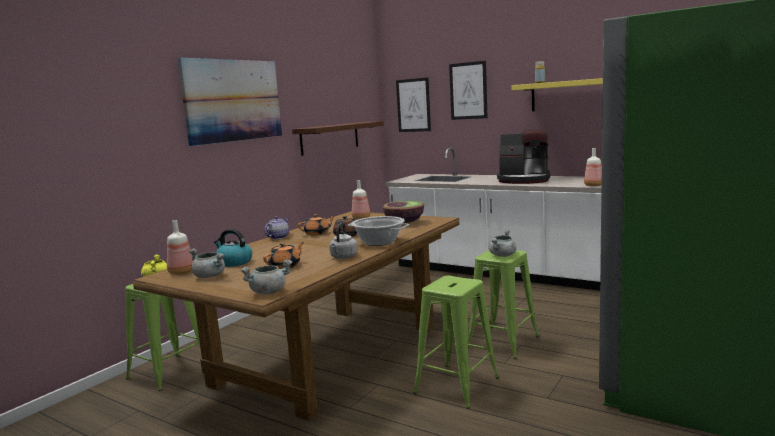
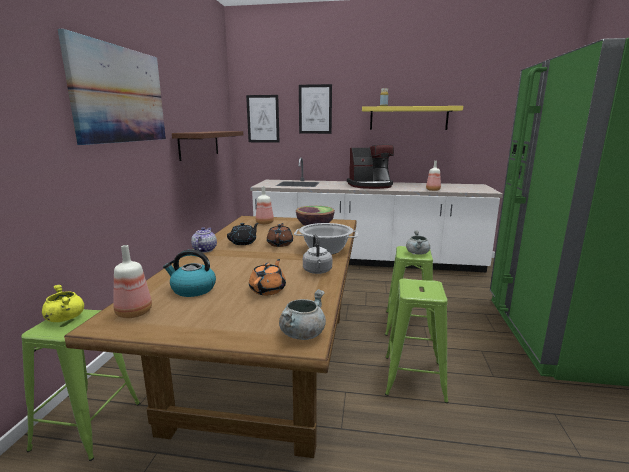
camera: 25 degrees left, 5 degrees up
(210, 276) = (186, 315): grey cooking pot -> none
(317, 233) = (244, 242): orange teapot -> black teapot

